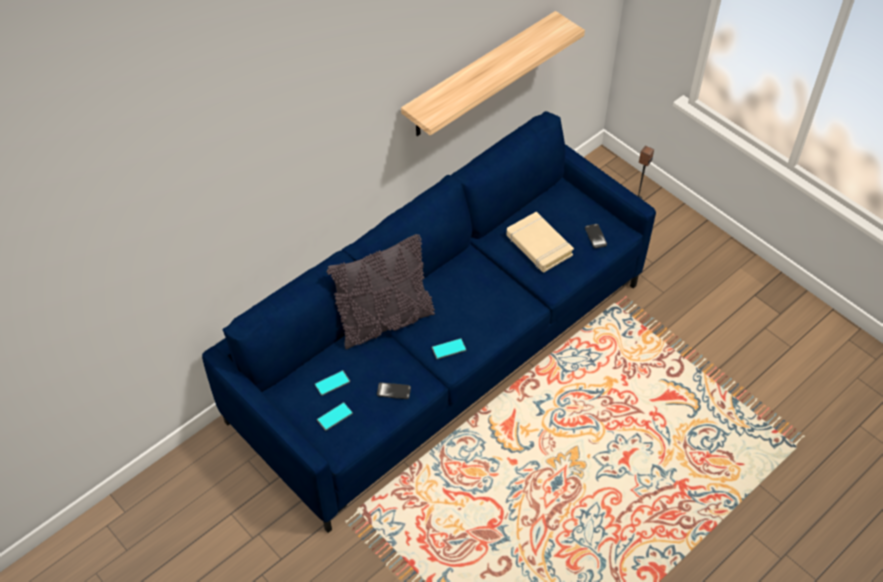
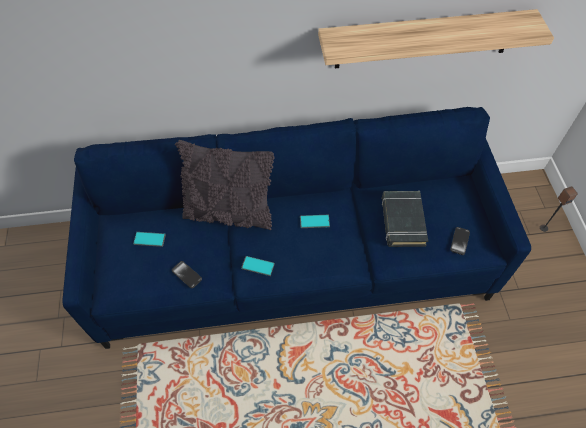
camera: 35 degrees right, 5 degrees up
(334, 417) = (127, 268): phone -> phone (314, 221)
(538, 245) = (402, 221): beige book -> black book

